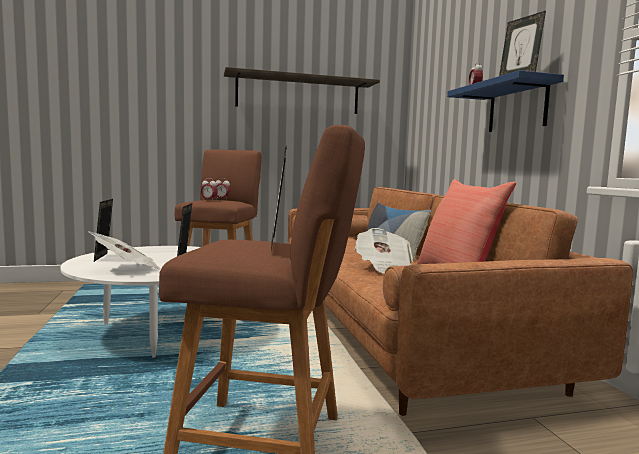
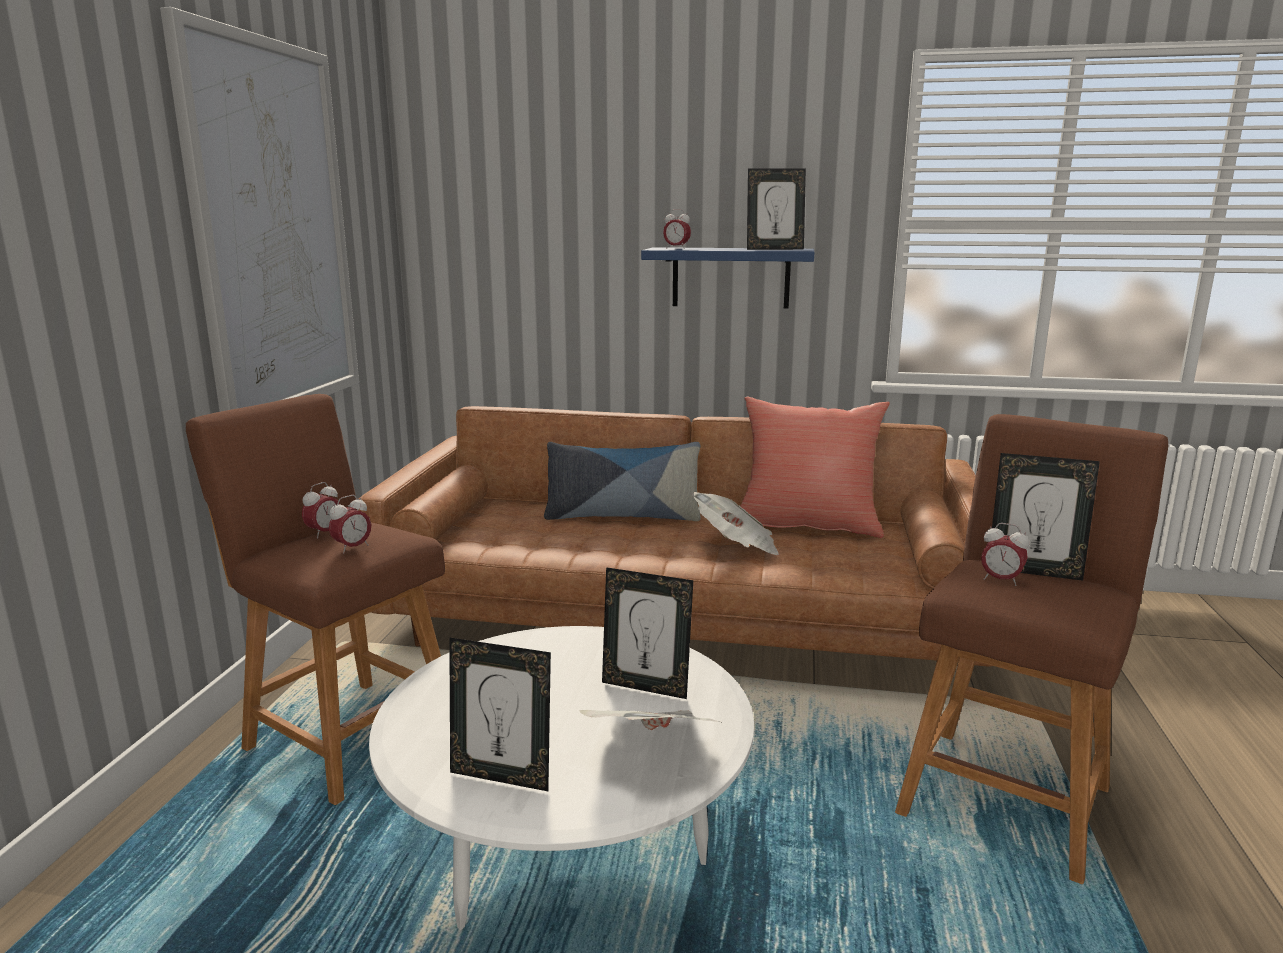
camera: 65 degrees left, 10 degrees up
(249, 240) = (1000, 580): none -> alarm clock
(298, 95) = (273, 231): shelf -> picture

